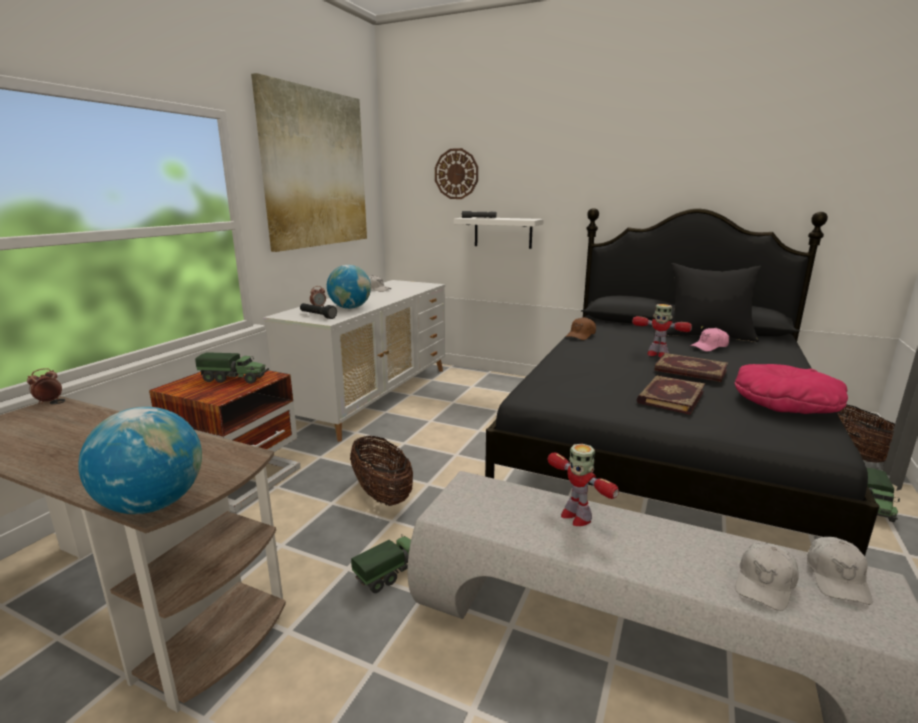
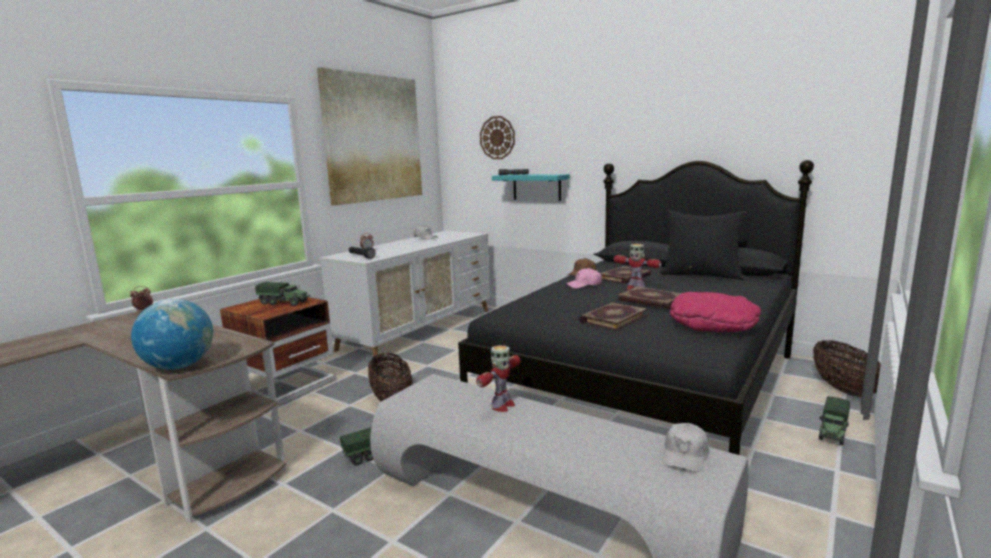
camera: 10 degrees right, 5 degrees down
(350, 308) = (392, 251): globe -> none
(503, 232) = (536, 187): white shelf -> turquoise shelf
(575, 516) = (502, 406): toy robot -> toy robot turned 120 degrees counterclockwise
(632, 339) = (625, 277): none -> book
(709, 347) = (691, 283): pink cap -> pink cap (584, 285)
(765, 583) = (620, 455): white cap -> none

